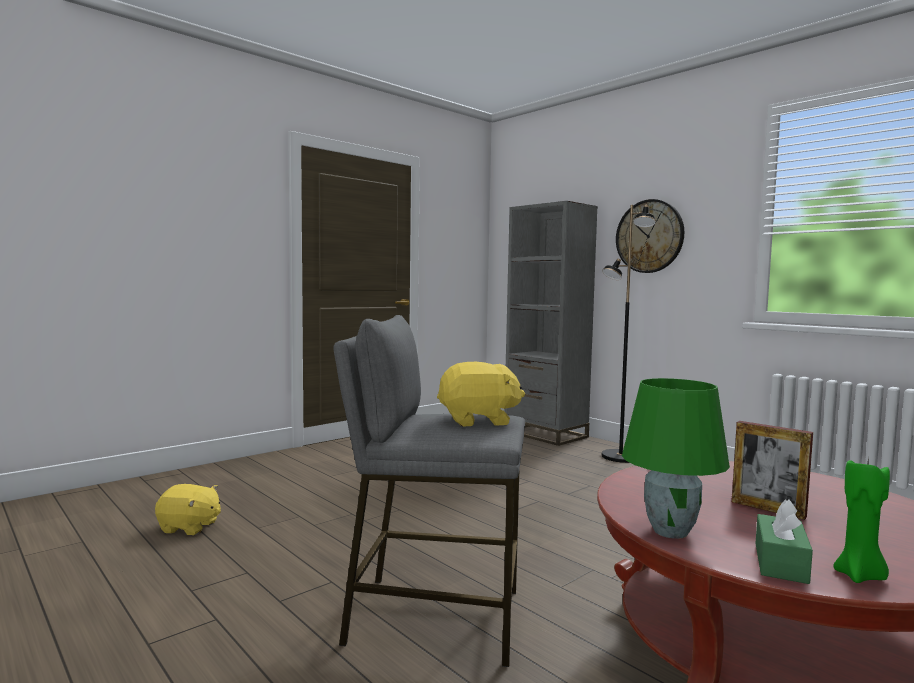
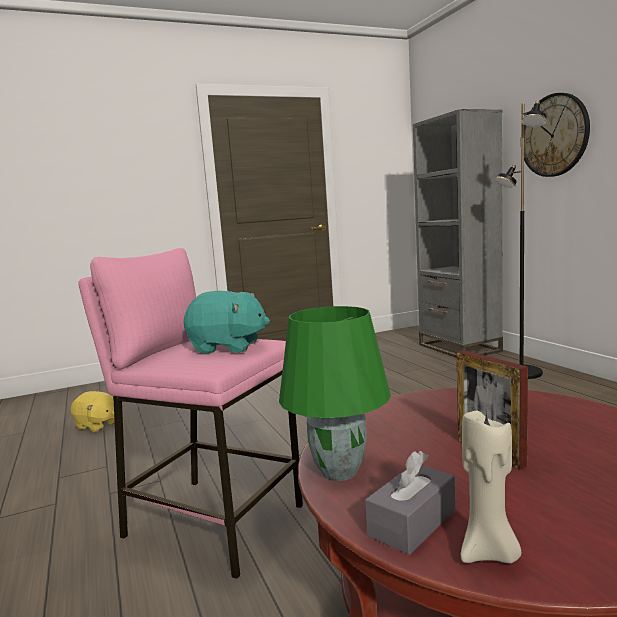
camera: 20 degrees right, 5 degrees up
(434, 616) = (213, 521): grey stool -> pink stool
(478, 421) = (228, 347): yellow plush toy -> turquoise plush toy
(780, 562) = (412, 523): green tissue box -> grey tissue box
(860, 576) = (489, 553): green candle -> beige candle

